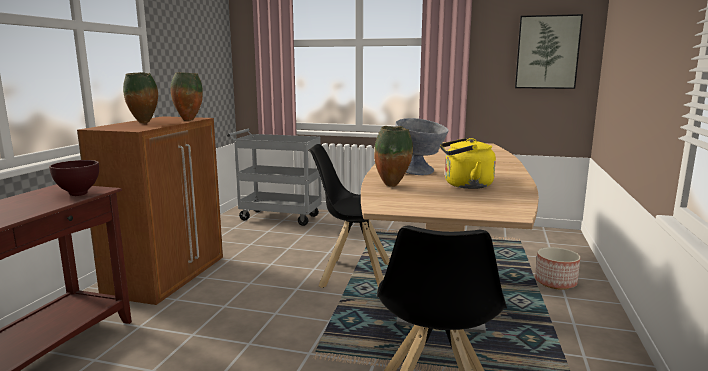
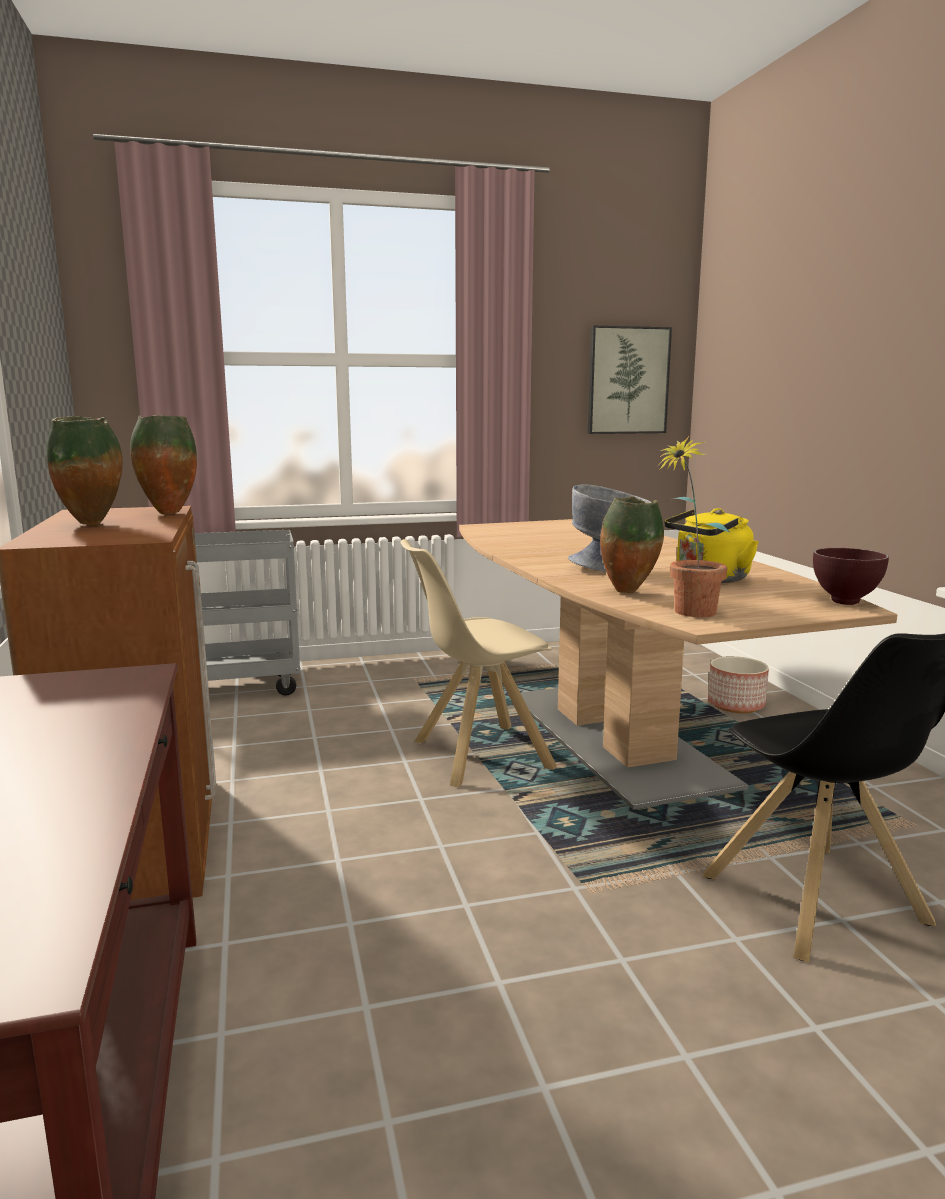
camera: 30 degrees left, 0 degrees up
(77, 194) = (118, 690): brown bowl -> brown bowl (844, 602)
(354, 274) = (478, 755): black chair -> beige chair
(390, 201) = (686, 614): none -> potted plant

